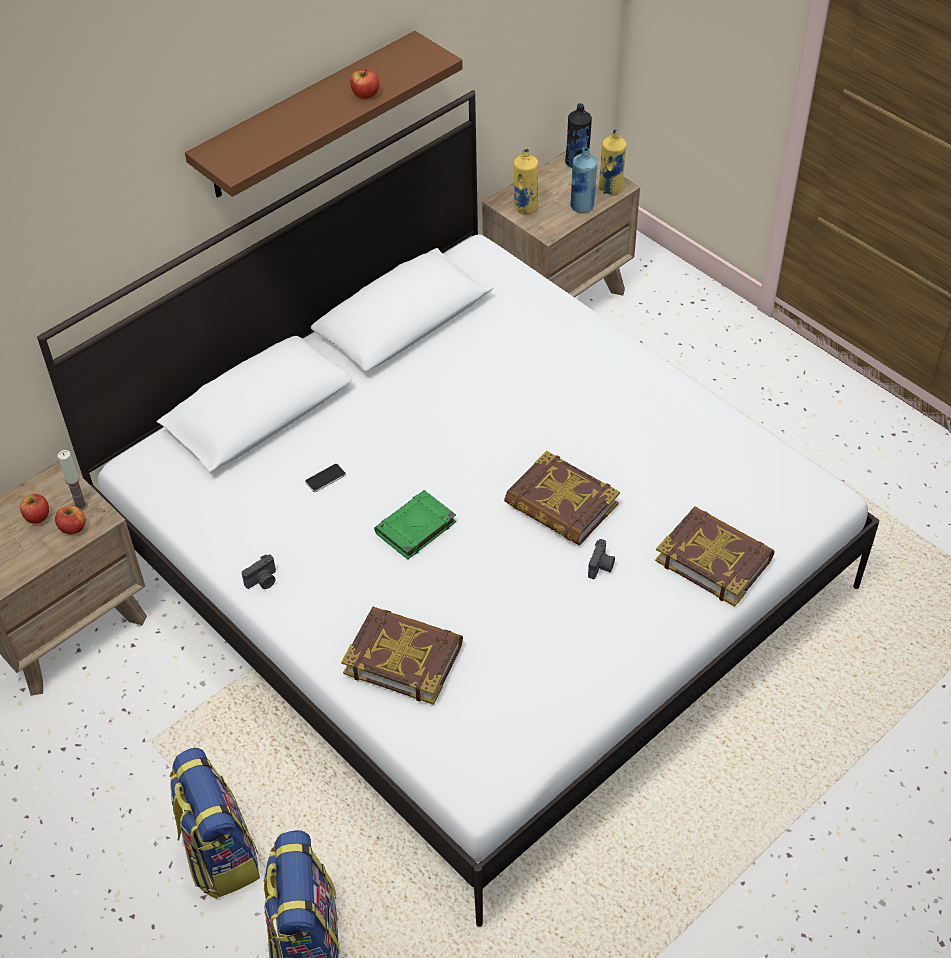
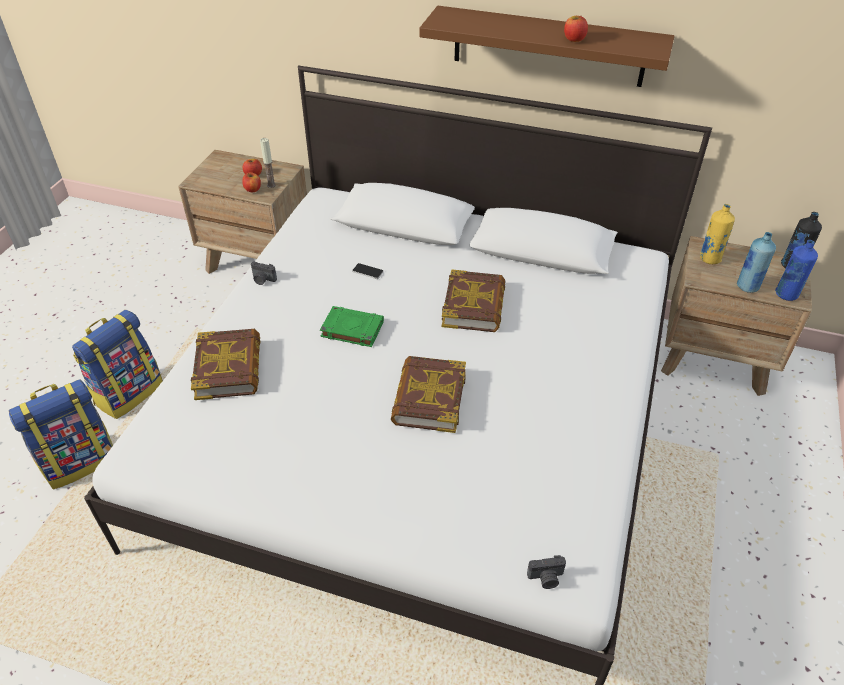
camera: 60 degrees right, 5 degrees down
(601, 566) = (383, 447): camera -> camera (546, 578)
(610, 189) = (786, 294): yellow bottle -> blue bottle
(714, 559) = (439, 522): book -> book (474, 306)

